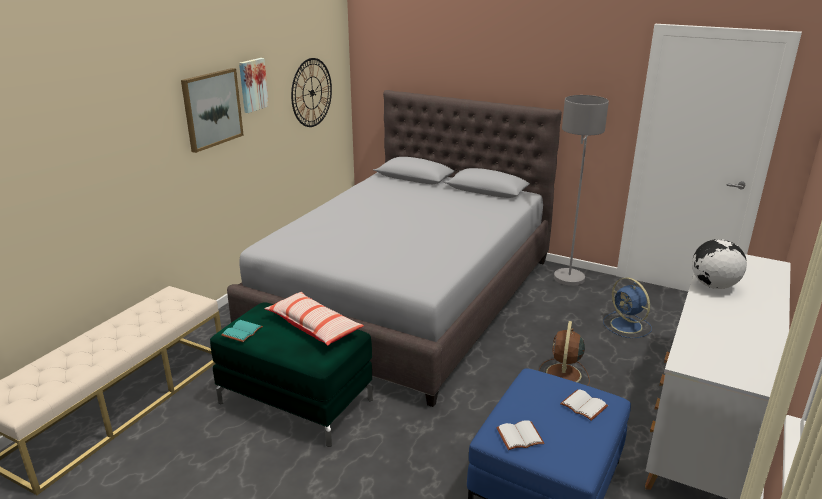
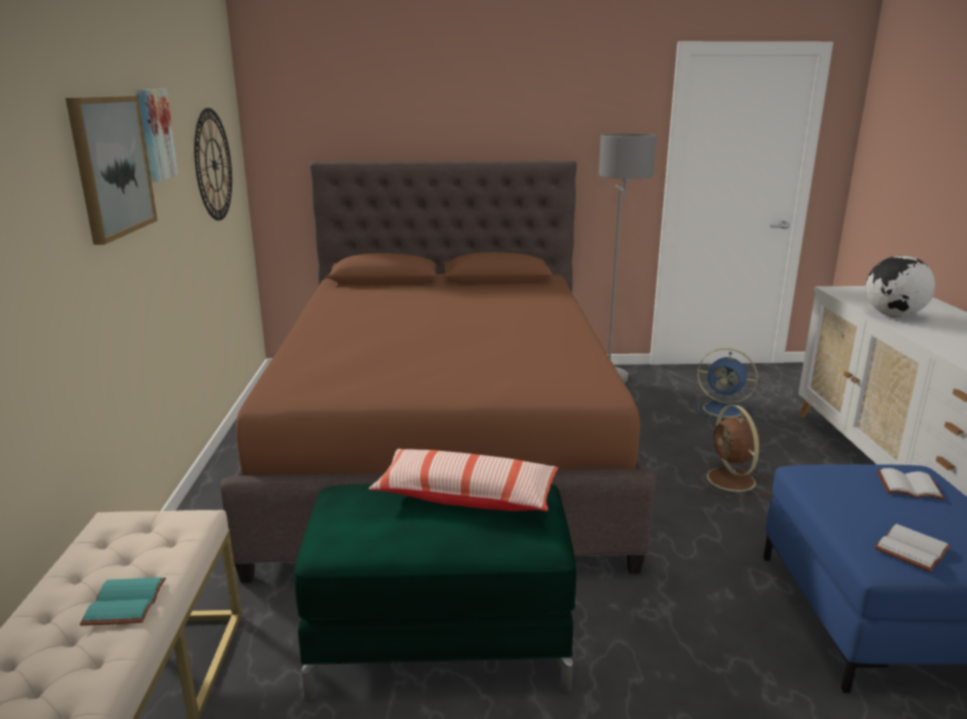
camera: 30 degrees left, 5 degrees down
(242, 331) = (354, 540): turquoise book -> turquoise book (123, 602)
(408, 297) = (446, 444): grey bed -> brown bed

